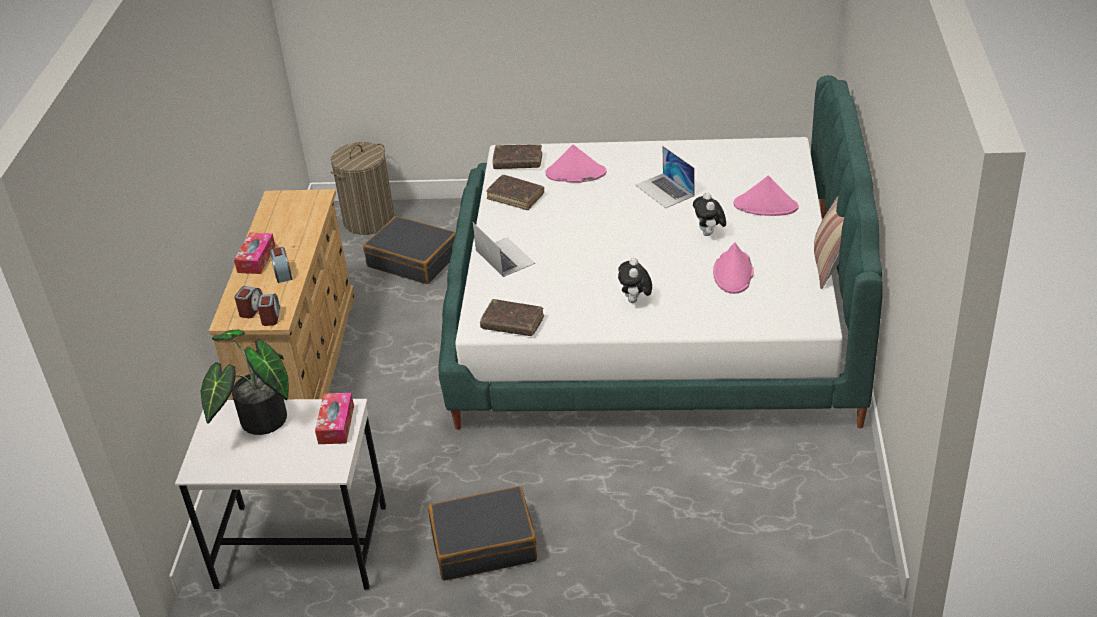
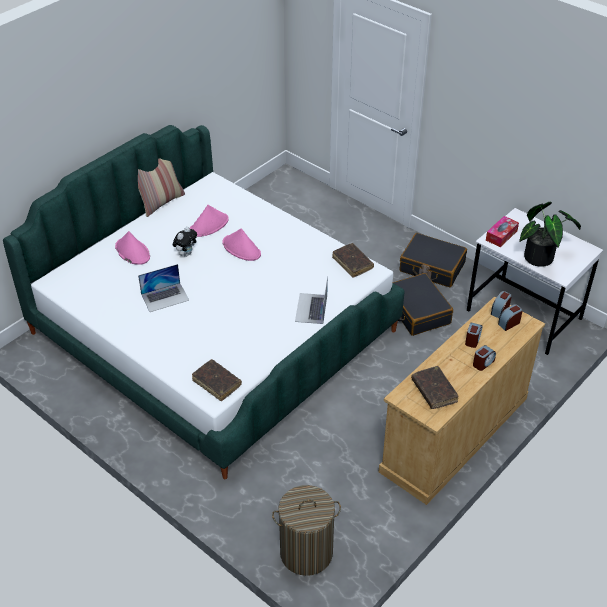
camera: 145 degrees left, 5 degrees up
(256, 259) = (483, 363): tissue box -> alarm clock
(413, 260) = (310, 479): black suitcase -> black suitcase (417, 311)
(515, 197) = (254, 351): brown book -> brown book (434, 391)
(575, 173) = (195, 346): pink hat -> pink hat (241, 248)
(635, 301) = (276, 239): plush toy -> none
(664, 190) = (165, 297): laptop -> laptop turned 60 degrees clockwise

